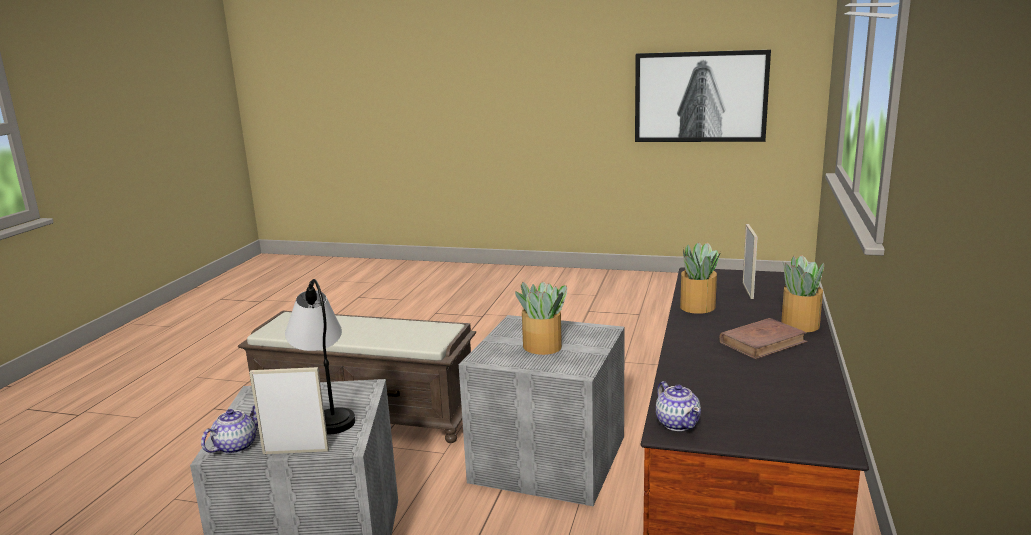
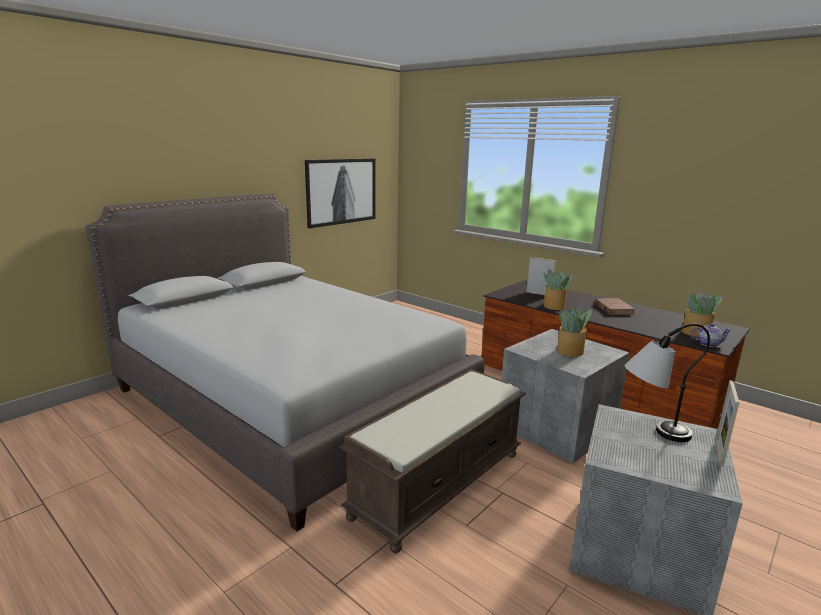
camera: 65 degrees left, 0 degrees up
(235, 446) = (710, 478): teapot -> none
(455, 316) = (291, 402): none -> grey bed
(800, 324) = (594, 298): potted plant -> potted plant (696, 333)

